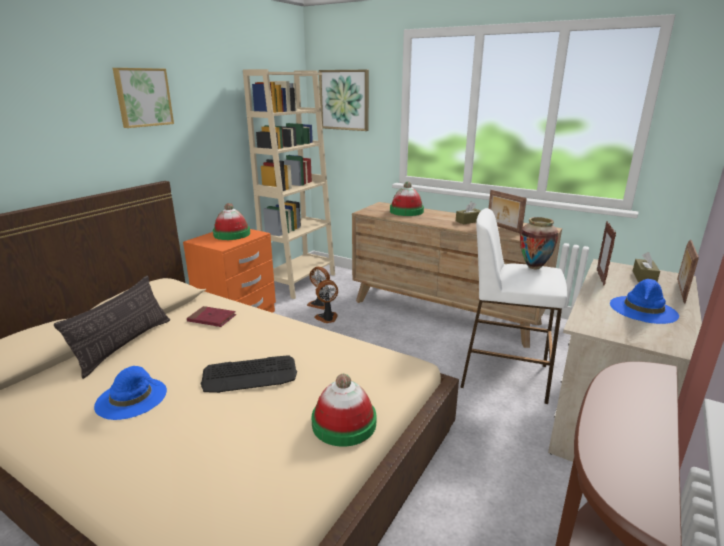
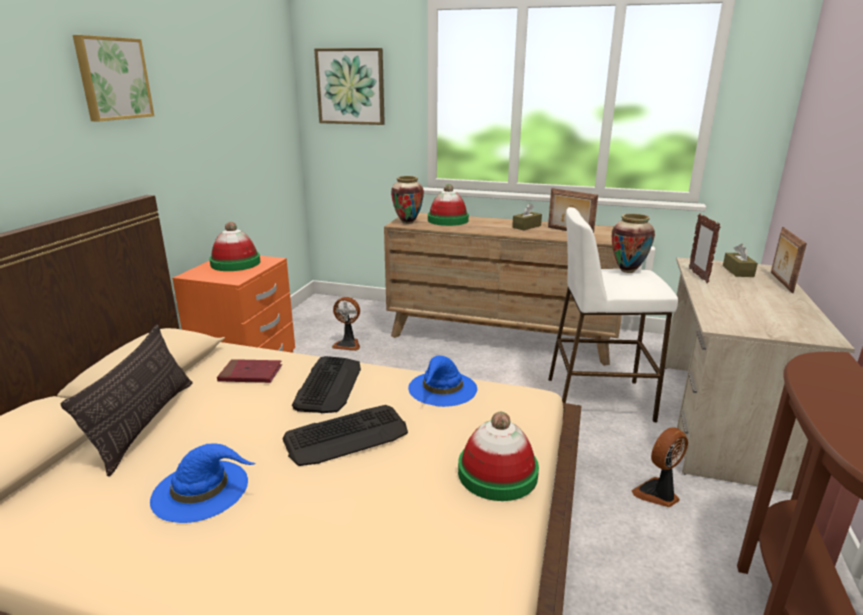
camera: 15 degrees left, 0 degrees up
(261, 334) = (329, 384): none -> keyboard
(300, 282) = (309, 320): beige bookcase -> none
(327, 318) = (366, 361): fan -> fan (658, 494)
(372, 211) = (408, 222): none -> vase
(643, 310) = (761, 303): blue hat -> blue hat (442, 389)

